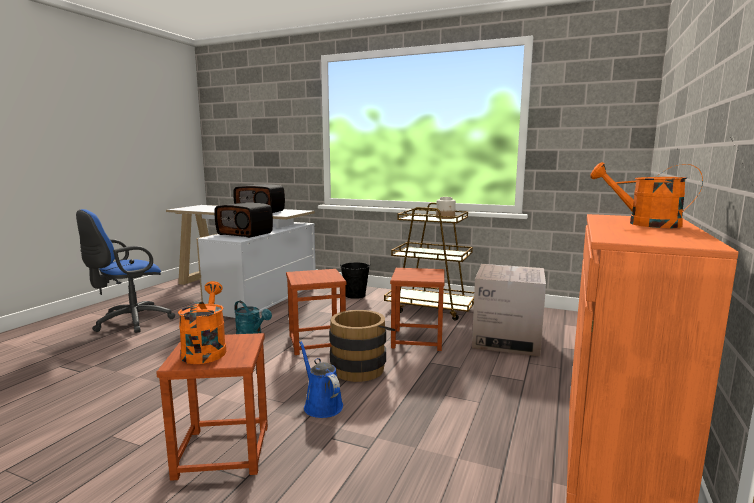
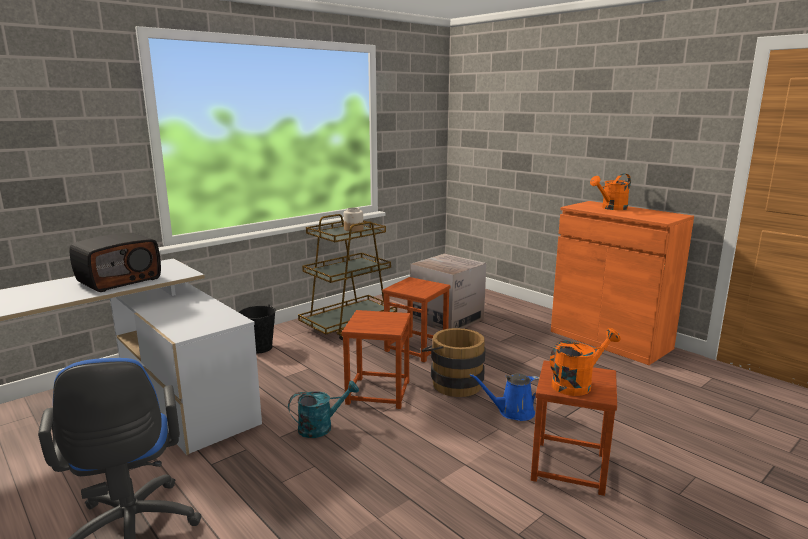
camera: 65 degrees left, 5 degrees up
(205, 350) = (577, 384): orange watering can -> orange watering can turned 135 degrees clockwise
(245, 233) = (192, 314): radio -> none

